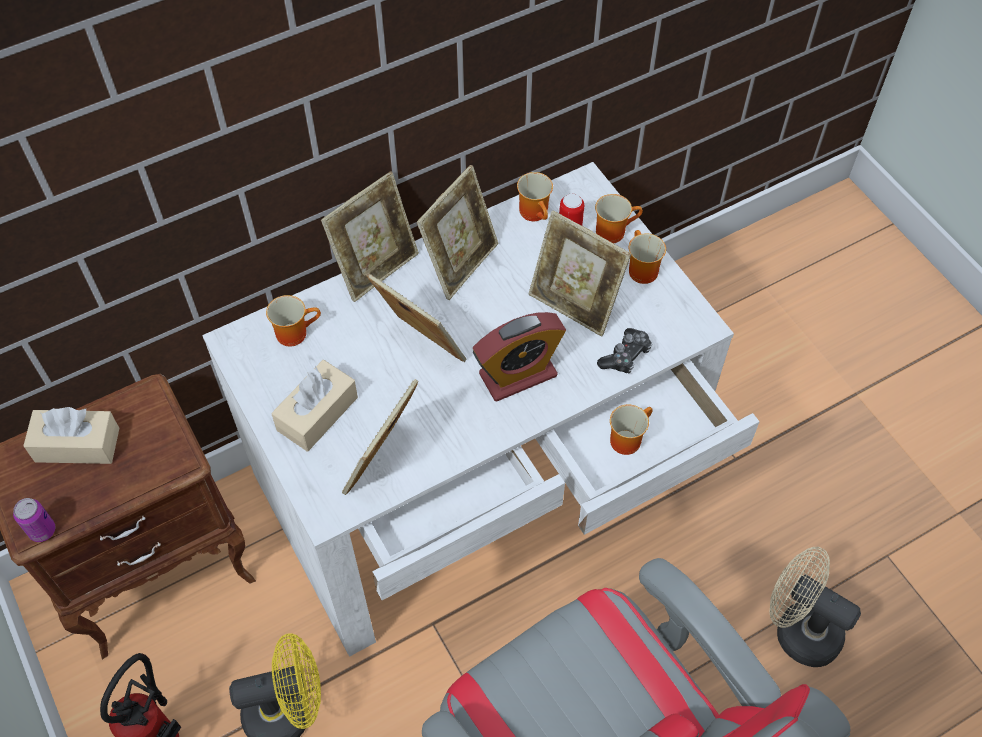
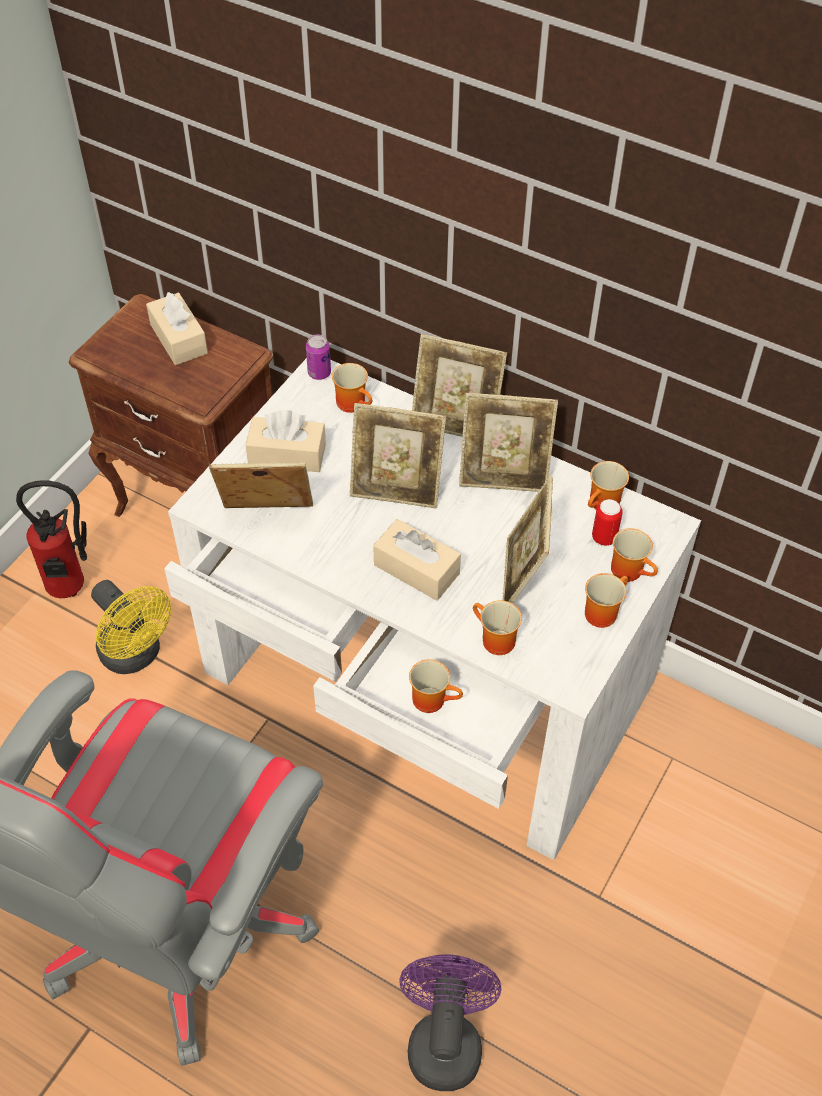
camera: 60 degrees right, 5 degrees down
(42, 530) = (99, 358): can -> can (319, 373)
(420, 347) = (396, 489): picture frame -> picture frame turned 90 degrees clockwise
(518, 375) = (416, 569): alarm clock -> beige tissue box
(625, 356) = (493, 641): game controller -> mug
(798, 629) = (445, 1039): beige fan -> purple fan

